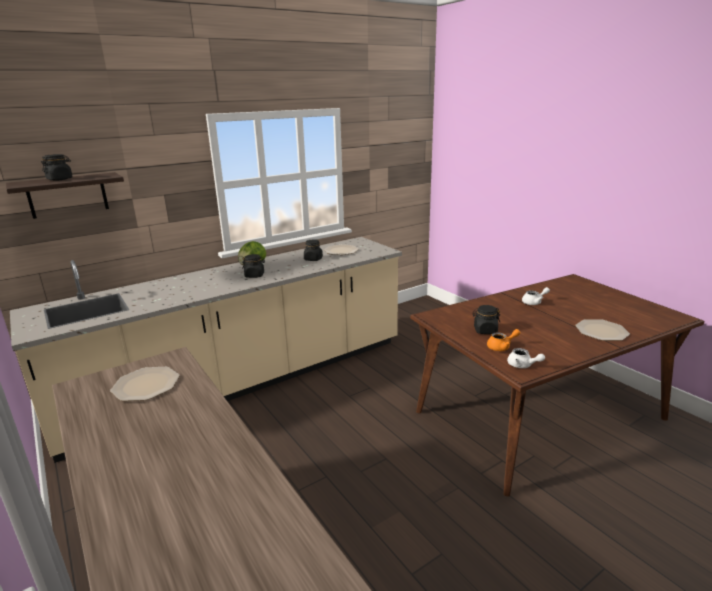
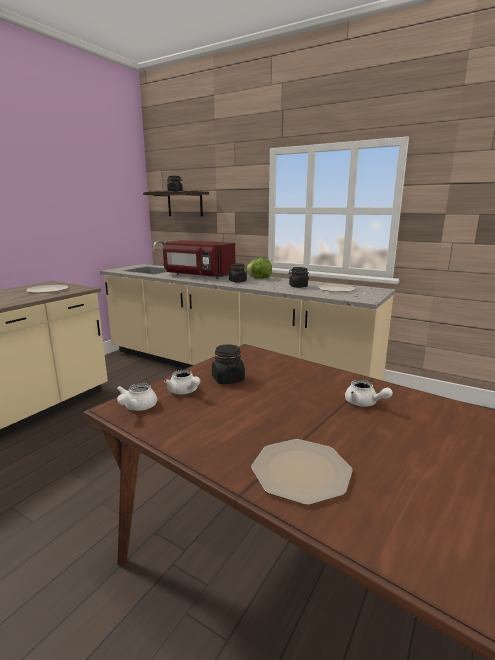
camera: 65 degrees right, 5 degrees down
(188, 288) = (198, 276): none -> red microwave
(501, 347) = (184, 392): orange teapot -> white teapot

